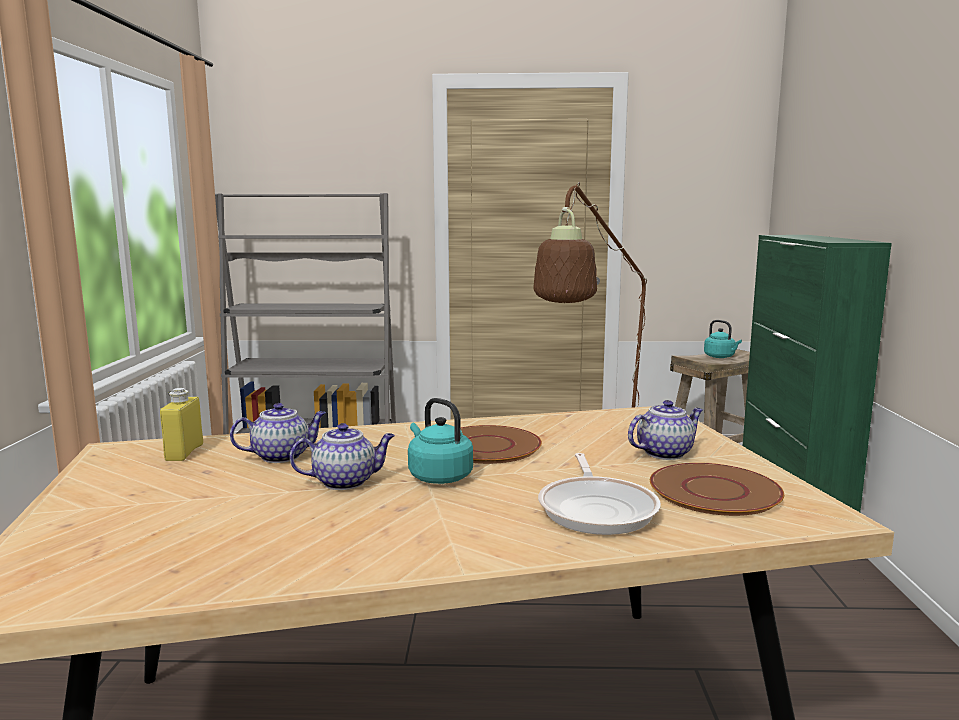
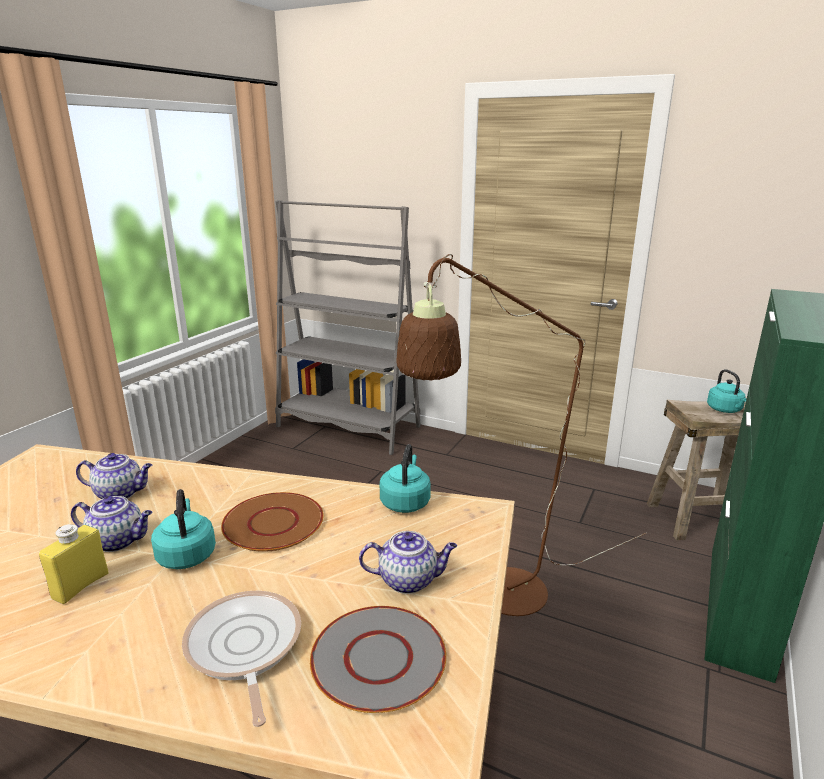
camera: 25 degrees right, 10 degrees up
(184, 452) = (71, 471): yellow bottle -> yellow bottle (80, 586)
(585, 418) = (405, 502): none -> turquoise kettle
(597, 509) = (244, 648): frying pan -> frying pan turned 135 degrees clockwise
(715, 491) = (379, 658): brown plate -> grey plate

